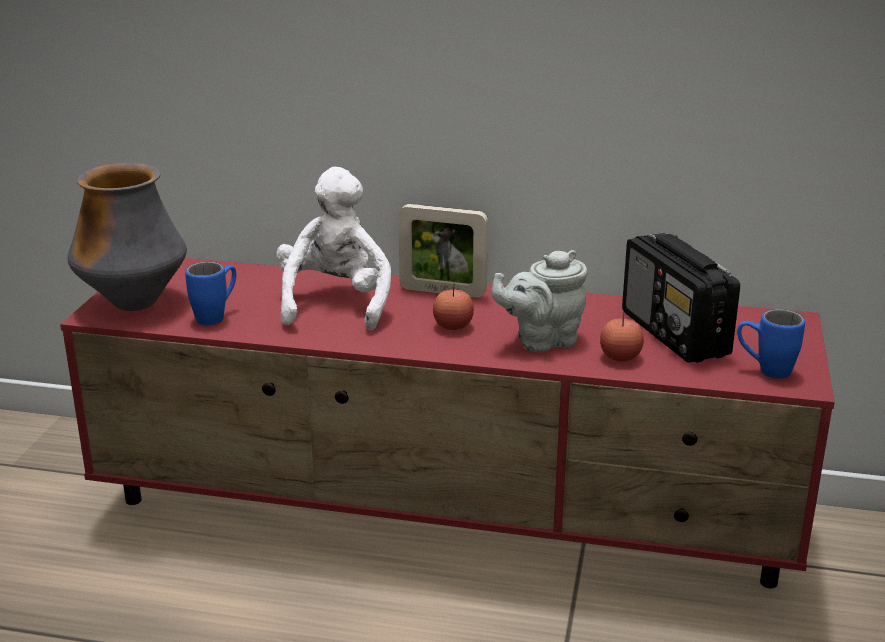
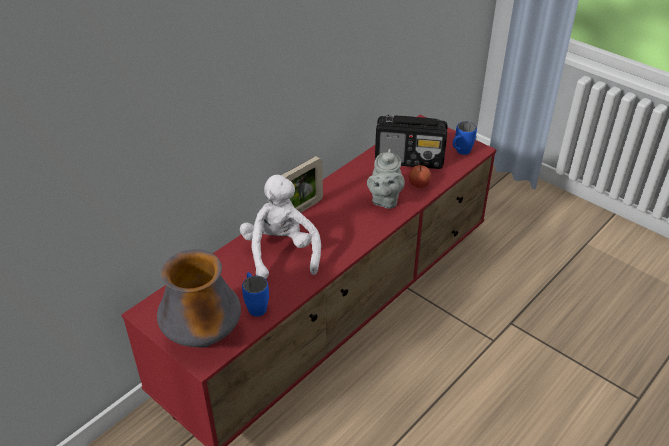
camera: 60 degrees left, 15 degrees up
(335, 303) = (281, 253): white plush toy -> white plush toy turned 45 degrees clockwise
(453, 326) = (345, 221): apple -> none

